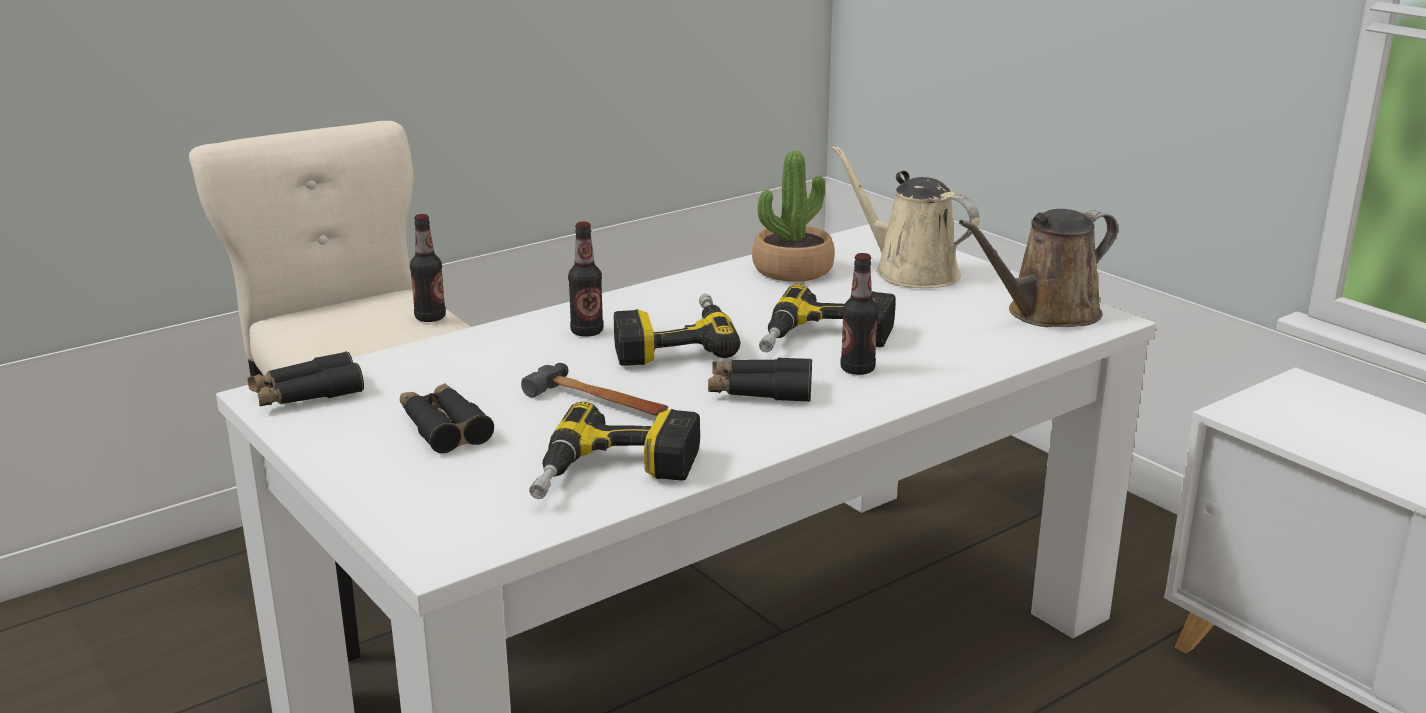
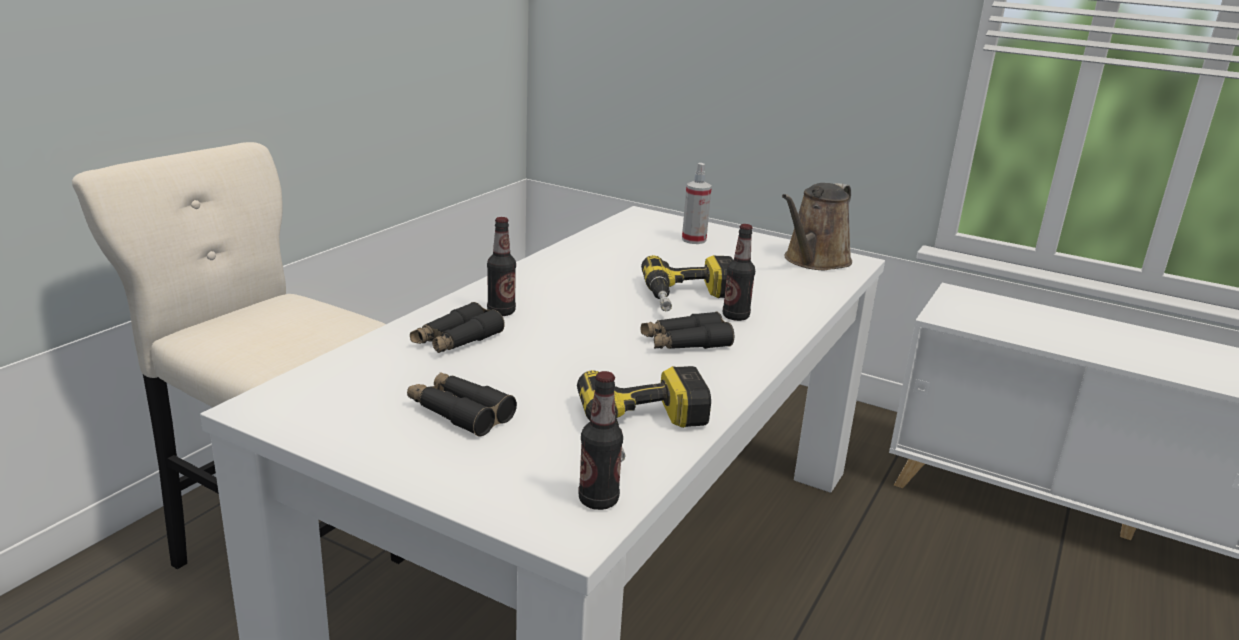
camera: 25 degrees left, 0 degrees up
(307, 395) = (298, 401): black binoculars -> black binoculars (456, 340)
(430, 318) = (336, 316): bottle -> bottle (598, 500)
(598, 403) = (570, 370): hammer -> none
(672, 343) = (579, 313): power drill -> none
(792, 270) = (610, 246): potted plant -> none
(909, 271) = (694, 240): beige watering can -> spray bottle

